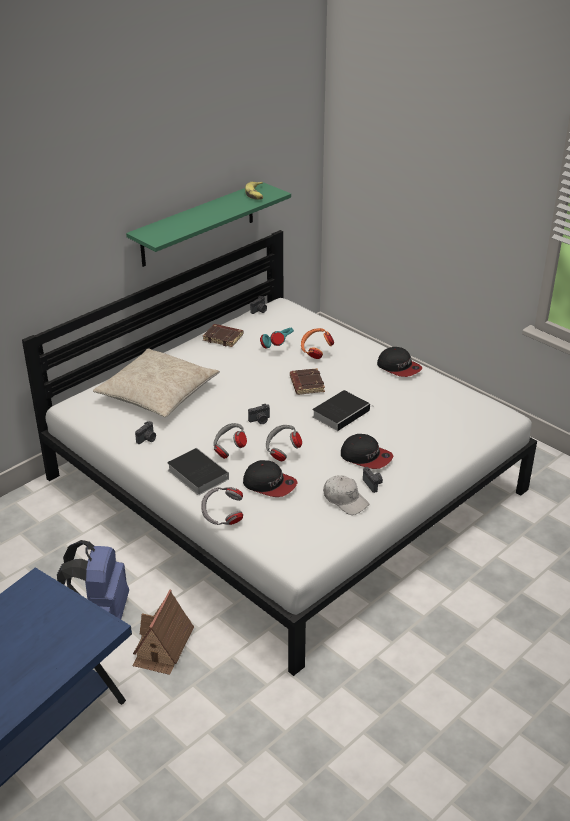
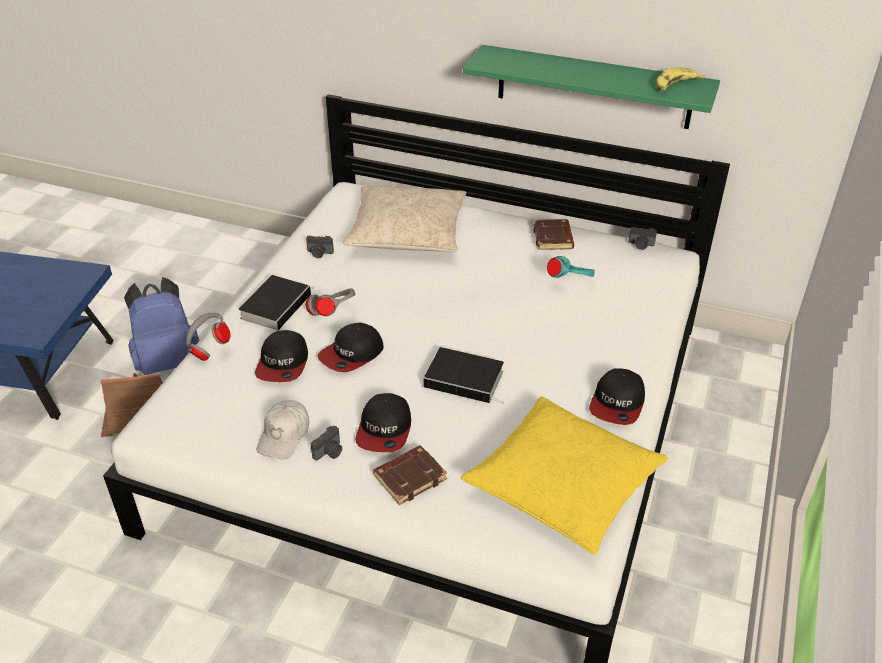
camera: 65 degrees right, 5 degrees up
(260, 420) = (403, 318): camera -> none
(282, 452) = (352, 354): grey headphones -> cap
(306, 384) = (505, 330): brown book -> brown book (410, 477)
(315, 352) = (586, 316): orange headphones -> none
(451, 406) = (563, 484): none -> yellow pillow

